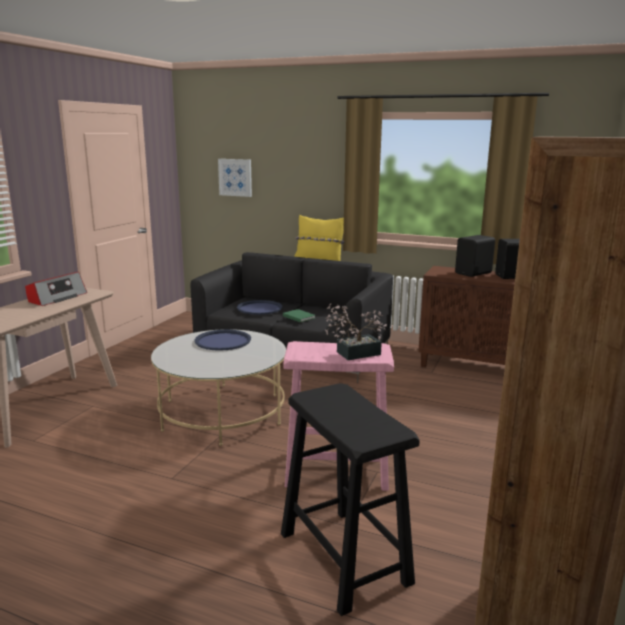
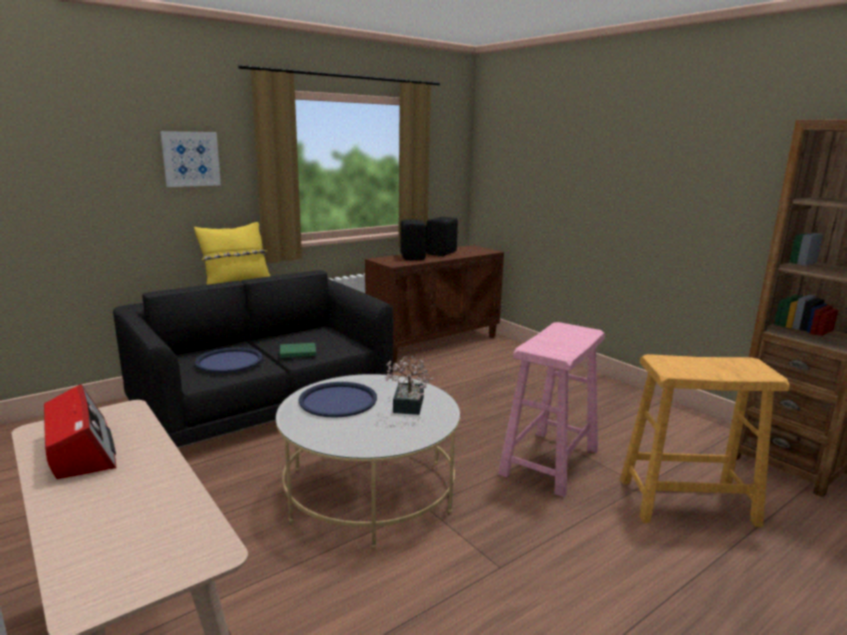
camera: 60 degrees left, 0 degrees up
(235, 177) = (62, 182): picture -> picture (191, 159)
(343, 557) = (686, 501): black stool -> beige stool
(353, 354) = (574, 336): potted plant -> potted plant (407, 407)

